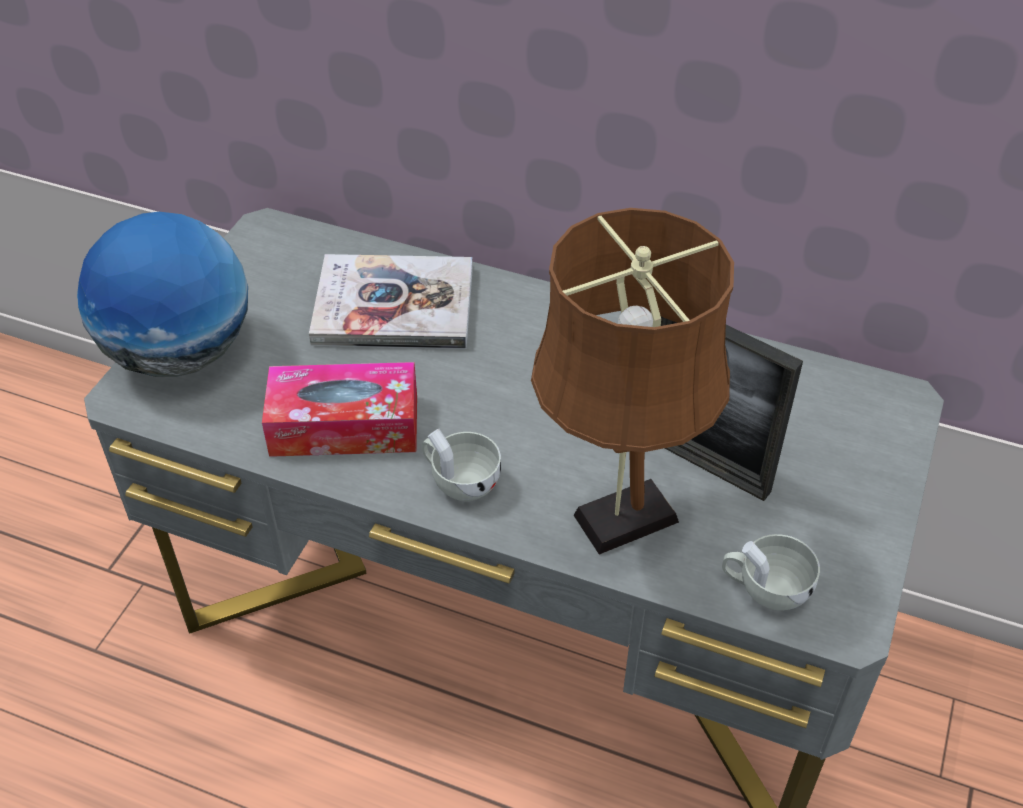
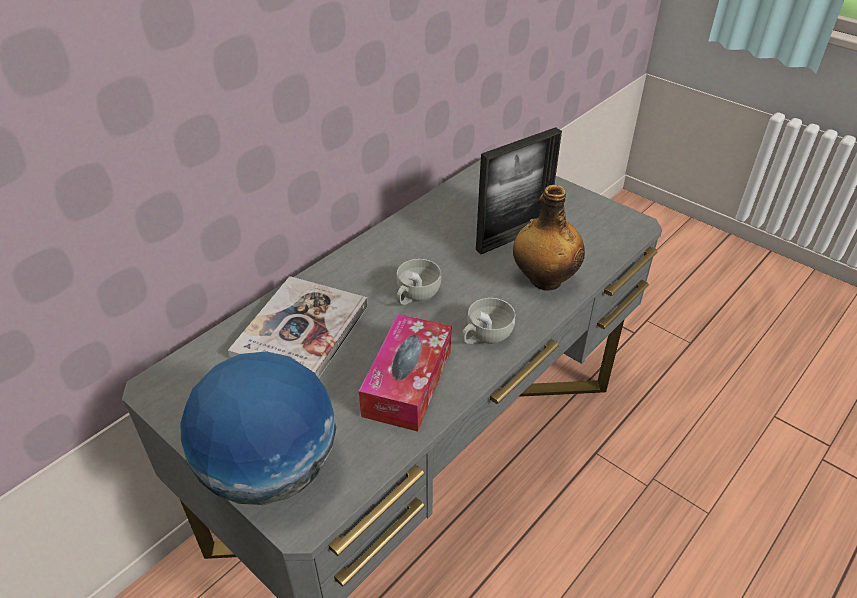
camera: 70 degrees left, 5 degrees down
(616, 522) = (544, 280): brown table lamp -> bottle
(765, 588) = (606, 242): white cup -> white cup (415, 296)

